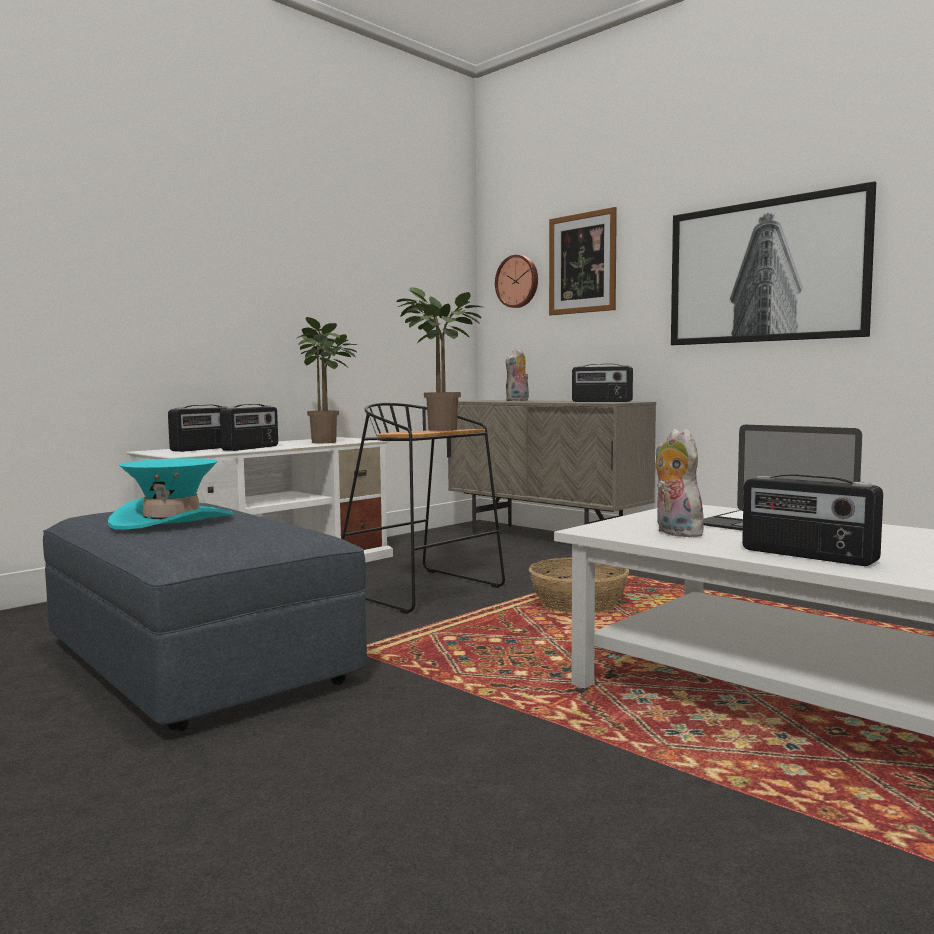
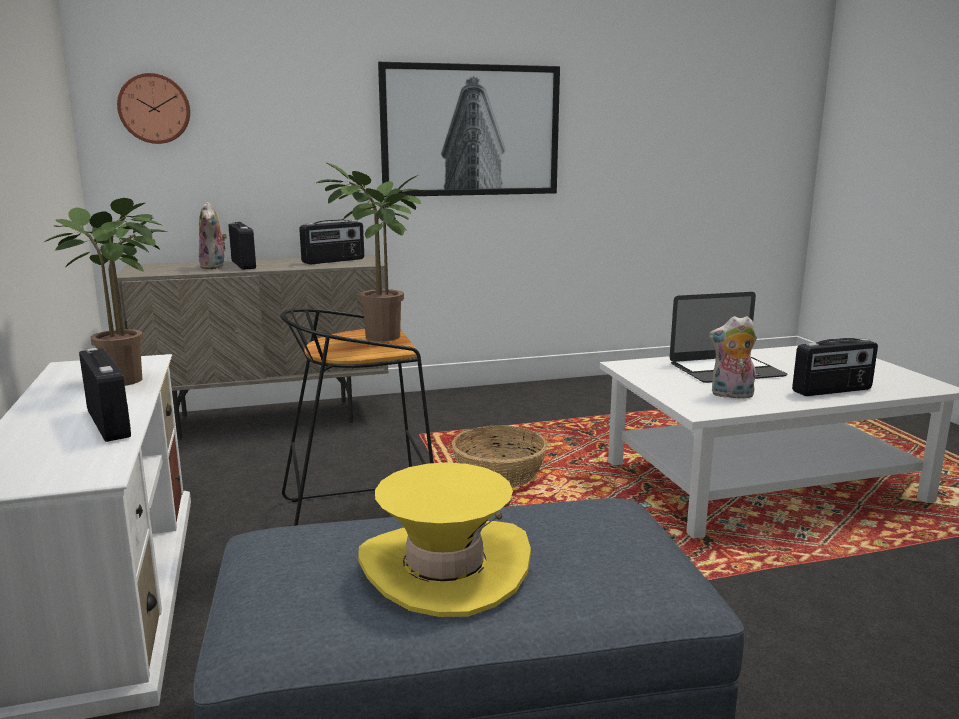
camera: 60 degrees left, 10 degrees up
(172, 520) = (445, 567): turquoise hat -> yellow hat
(204, 449) = (43, 450): radio -> radio (244, 264)
(582, 263) = (259, 97): picture -> none

